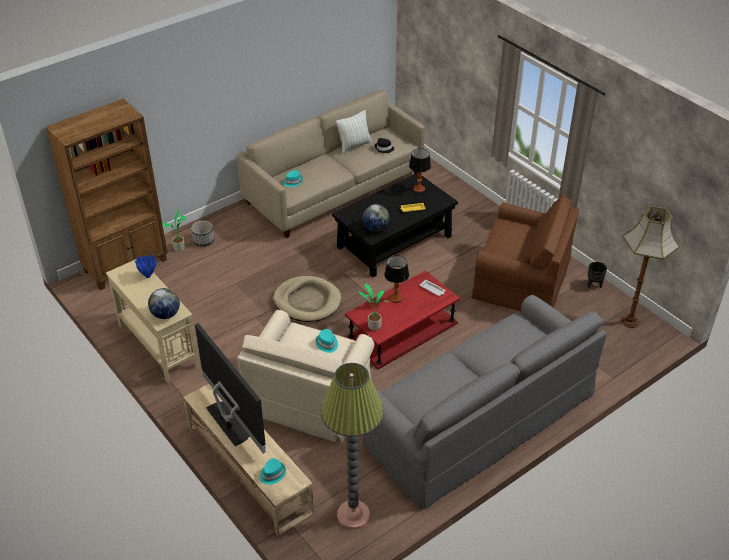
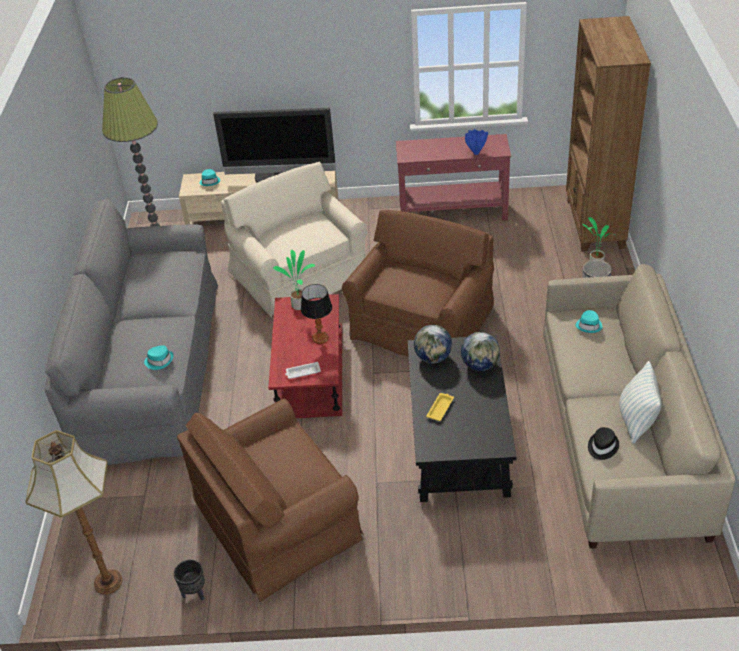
camera: 130 degrees right, 0 degrees up
(158, 345) = (453, 212): beige console table -> red console table
(165, 314) = (412, 149): globe -> globe (480, 365)
(307, 301) = (421, 322): beige dog bed -> brown armchair
(327, 343) = (292, 242): turquoise hat -> turquoise hat (159, 361)
(418, 189) = (477, 437): table lamp -> none

